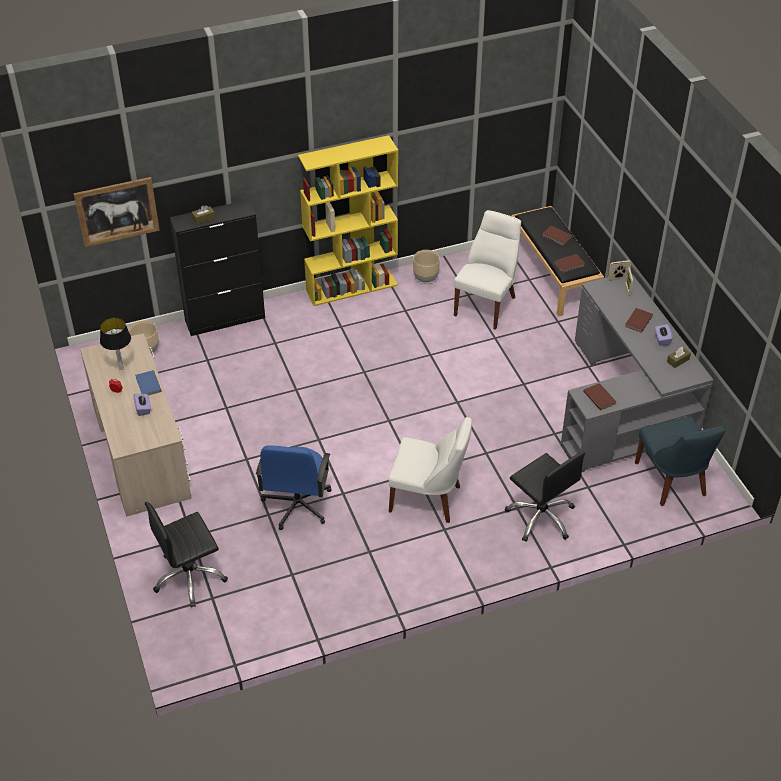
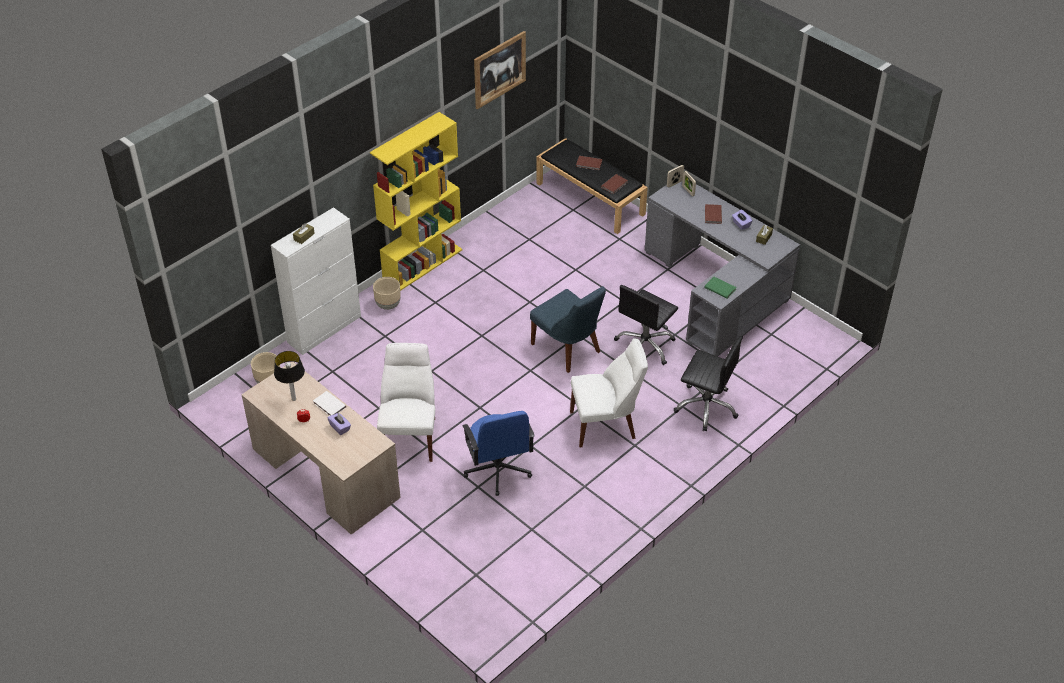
camera: 25 degrees left, 0 degrees up
(117, 211) = (226, 253): picture -> picture (499, 69)
(147, 385) = (329, 405): blue book -> white book
(189, 577) = (444, 564): black office chair -> black office chair (645, 346)
(225, 319) = (325, 329): black cabinet -> white cabinet
(425, 278) = (483, 236): beige planter -> beige planter (388, 305)
(487, 304) = (550, 243): white chair -> white chair (410, 436)
(600, 397) = (720, 288): brown book -> green book
(672, 481) = (790, 342): blue chair -> blue chair (568, 349)

